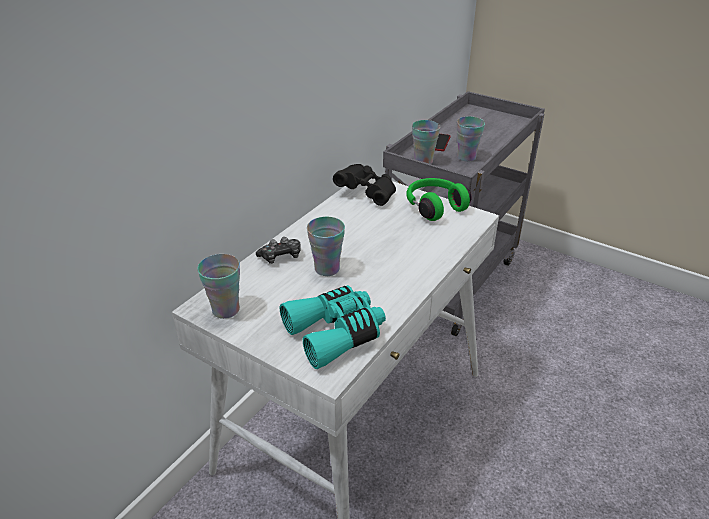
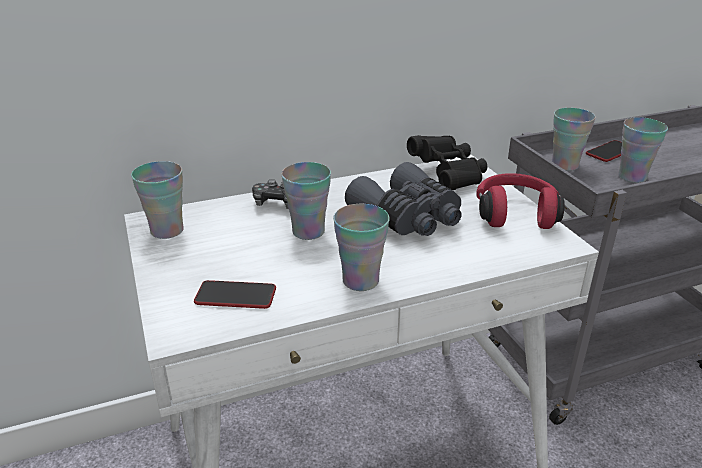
camera: 35 degrees right, 5 degrees down
(336, 333) = (235, 296): turquoise binoculars -> phone
(377, 234) = (408, 218): none -> grey binoculars
(398, 288) = (360, 281): none -> cup
(434, 207) = (515, 214): green headphones -> red headphones

